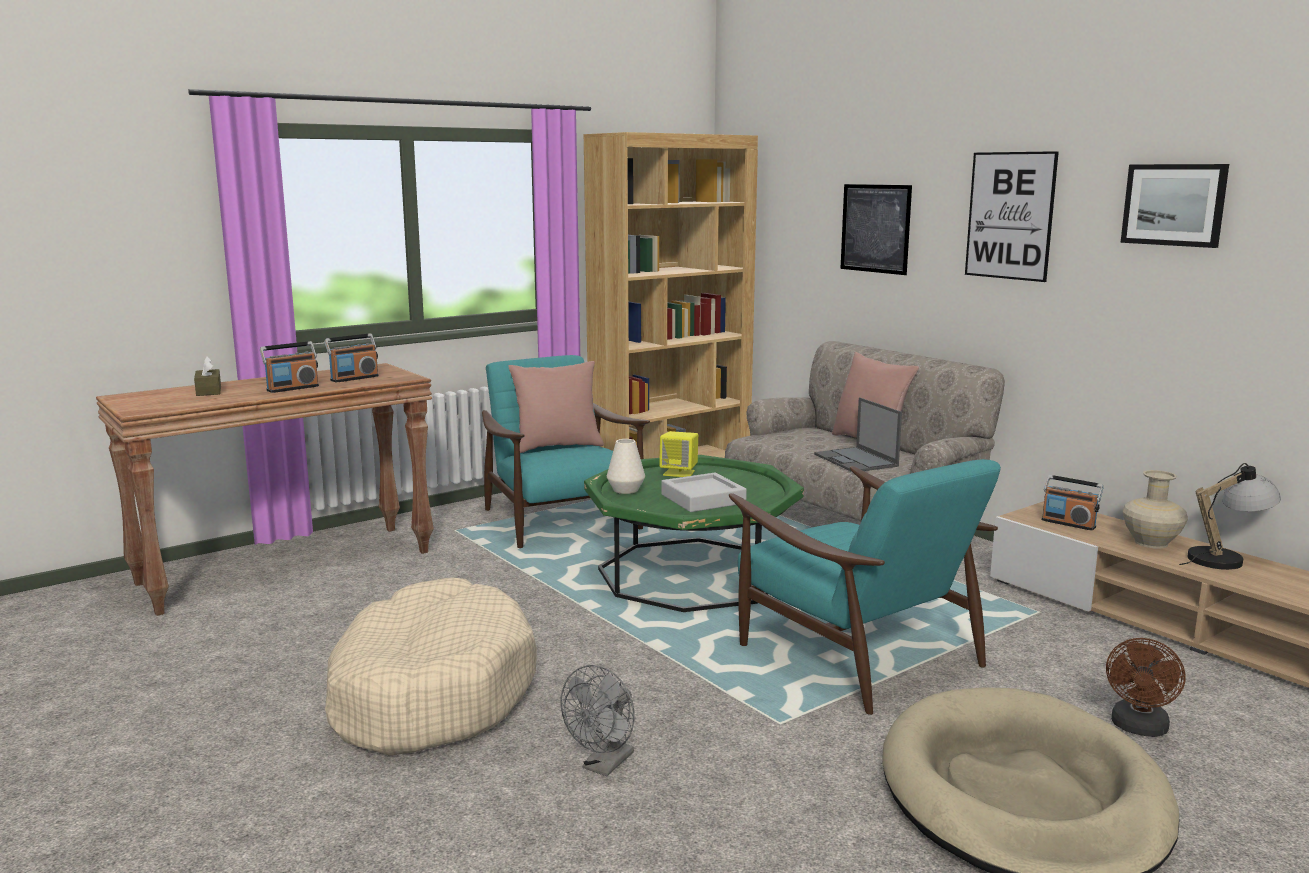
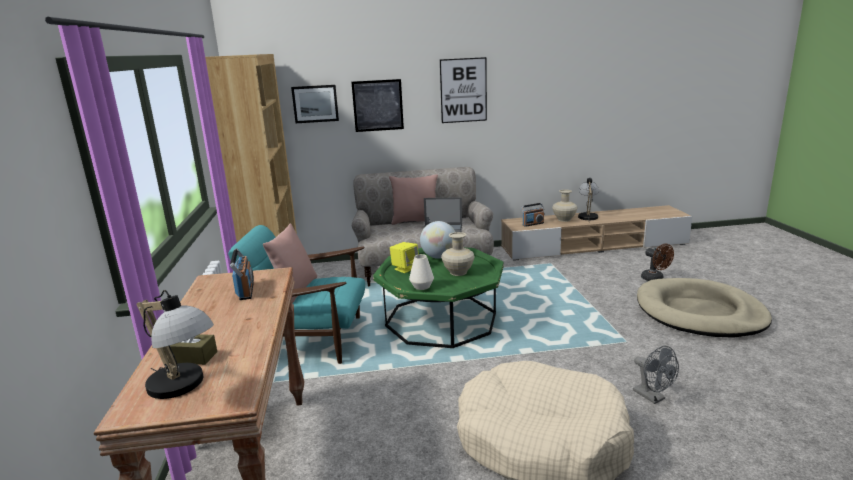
camera: 60 degrees left, 5 degrees up
(157, 399) = (184, 387): none -> table lamp
(292, 388) = (246, 317): radio -> none
(703, 499) = (458, 272): grey tray -> beige vase
(747, 481) = (439, 257): none -> globe
(855, 652) = (564, 307): turquoise armchair -> none
(1174, 205) = (542, 78): picture -> picture (315, 103)

